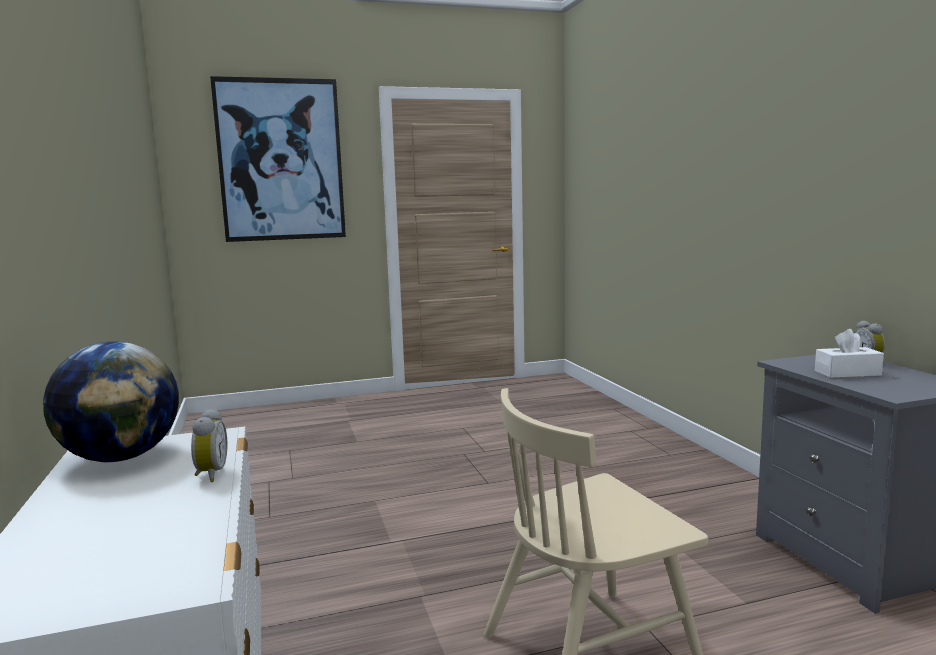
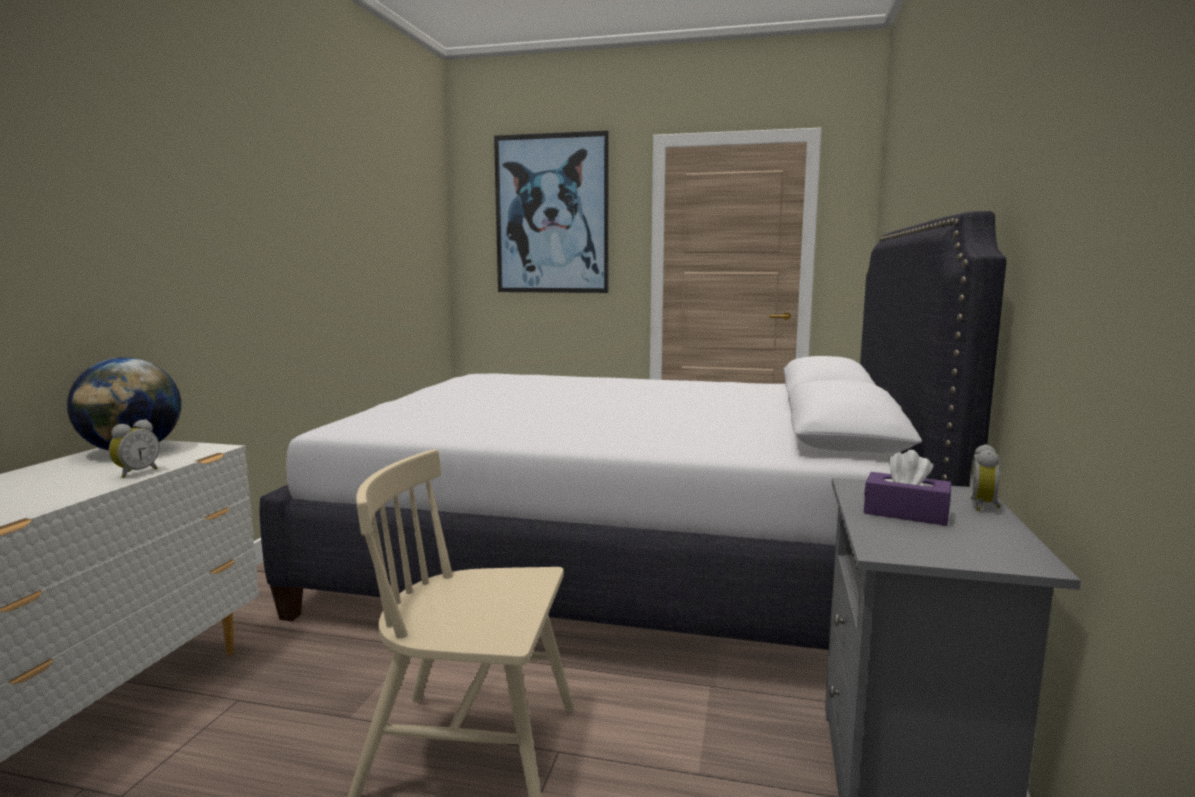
camera: 30 degrees right, 0 degrees up
(493, 477) = (624, 562): none -> white bed
(847, 373) = (905, 513): white tissue box -> purple tissue box

